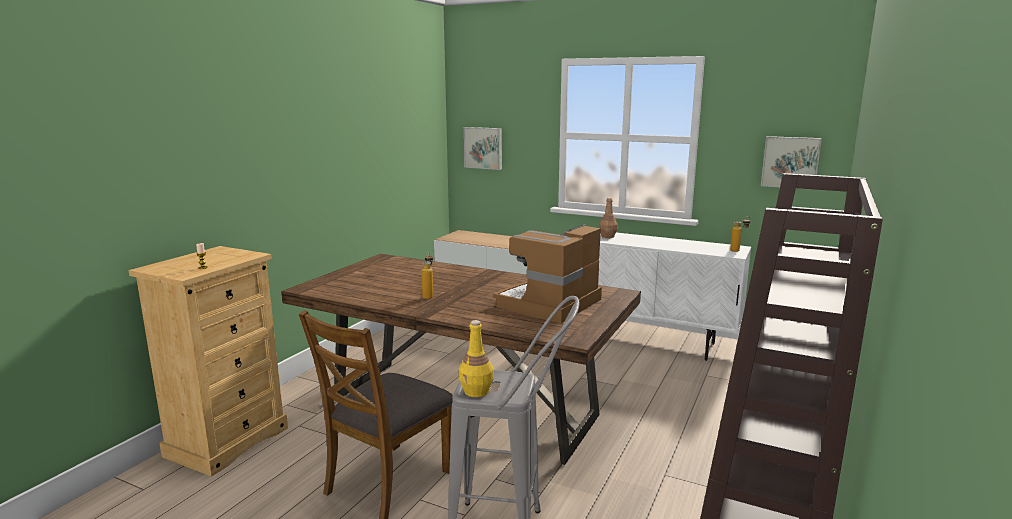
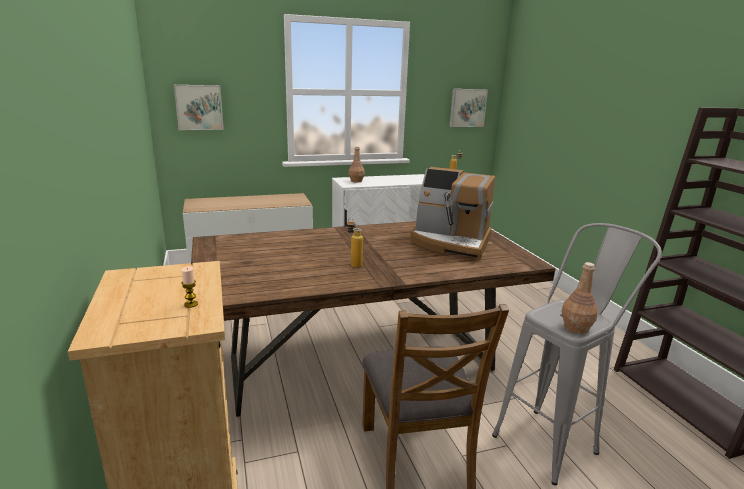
camera: 45 degrees left, 5 degrees up
(476, 391) = (576, 328): yellow bottle -> brown bottle
(549, 304) = (451, 242): coffee machine -> coffee machine turned 60 degrees counterclockwise

